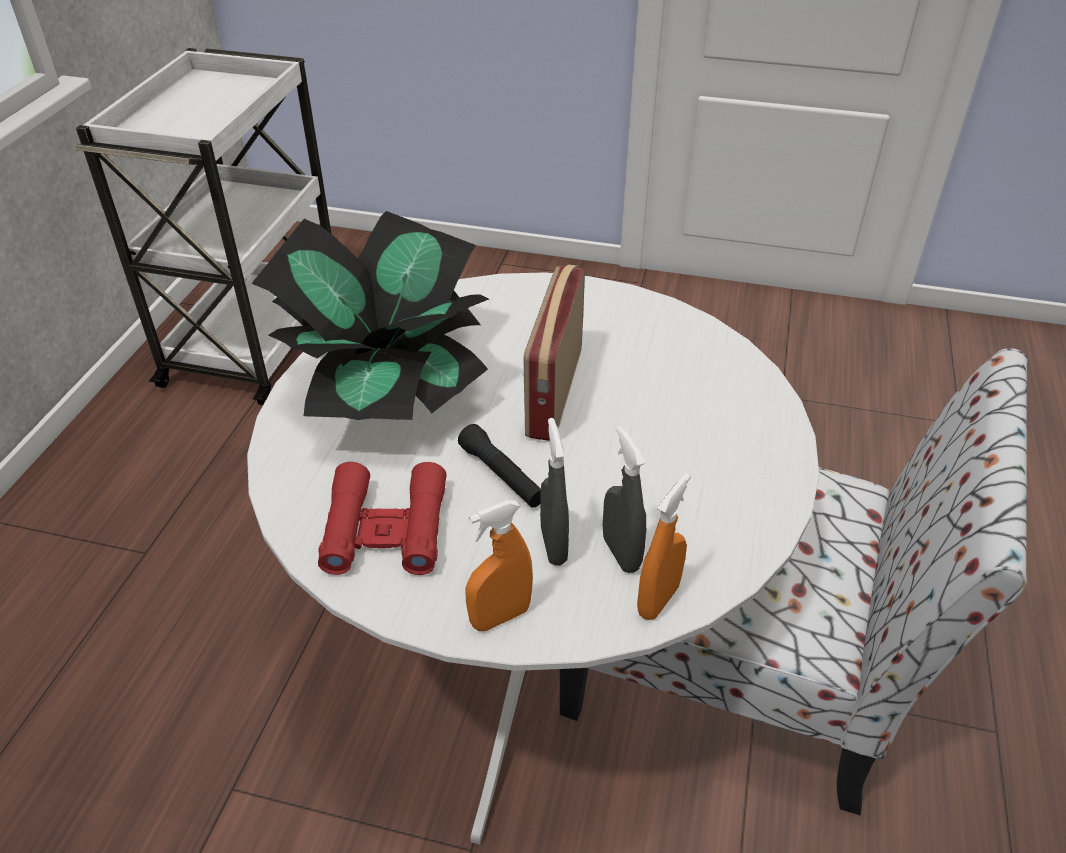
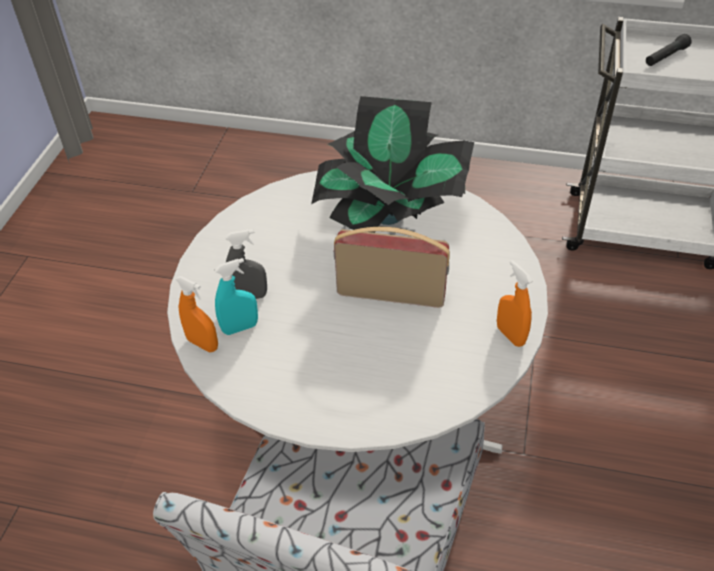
camera: 90 degrees right, 5 degrees up
(385, 529) = (267, 227): red binoculars -> none
(500, 617) = (200, 277): orange spray bottle -> orange spray bottle (510, 335)
(502, 476) = (308, 272): black flashlight -> black flashlight (666, 57)
(621, 553) = (240, 327): grey spray bottle -> turquoise spray bottle

